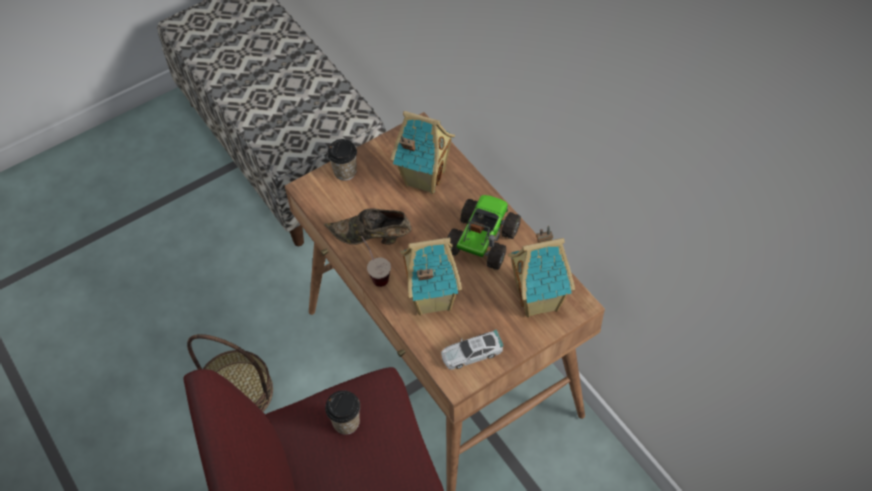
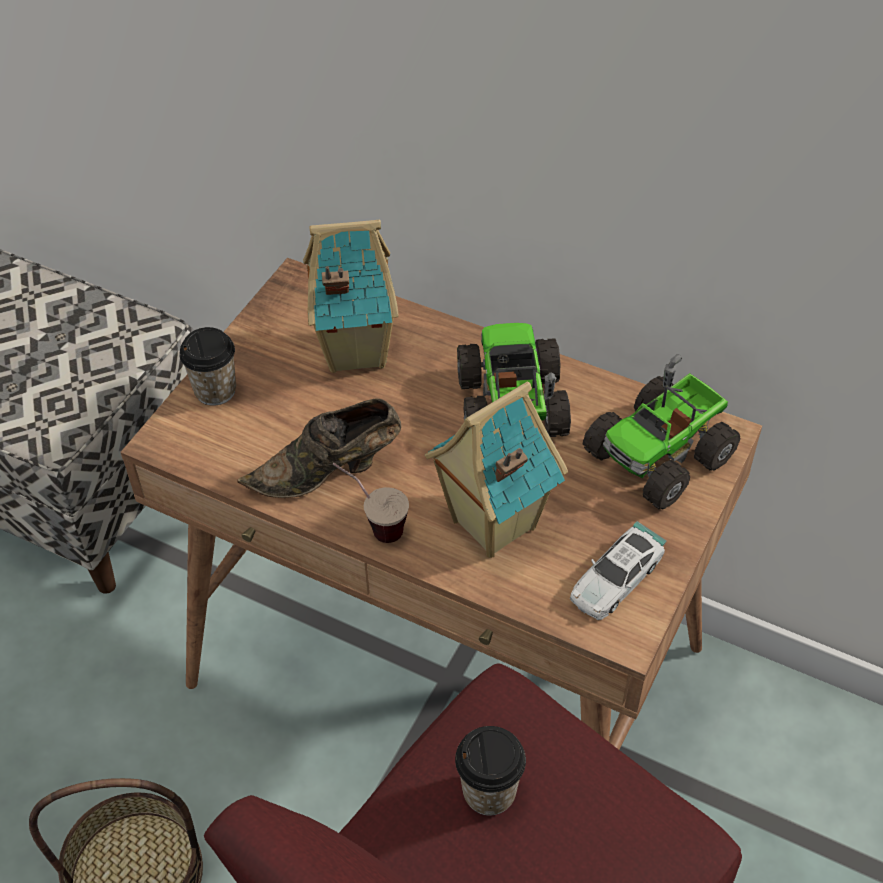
camera: 30 degrees left, 5 degrees down
(539, 300) = (660, 455): toy house -> toy truck

